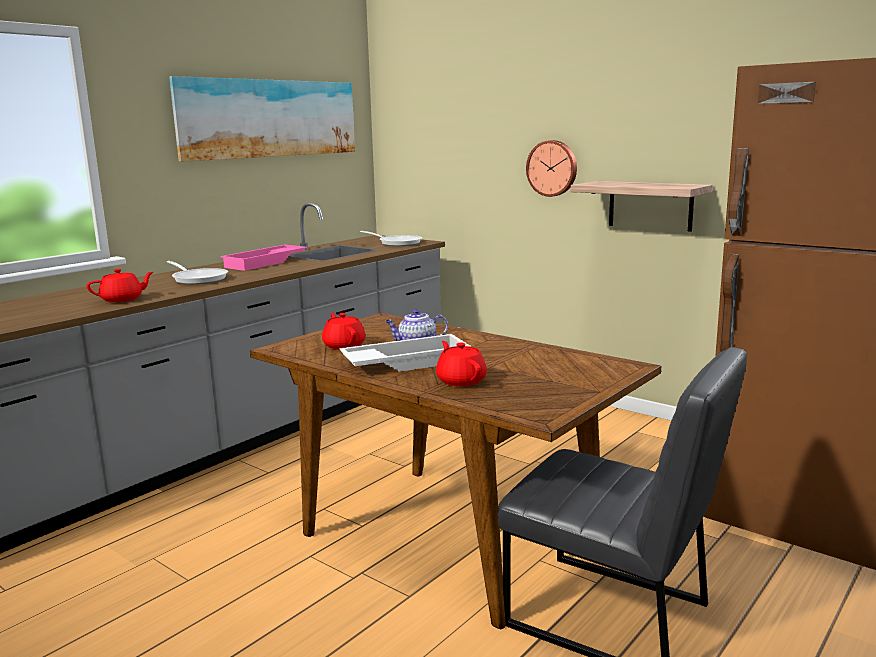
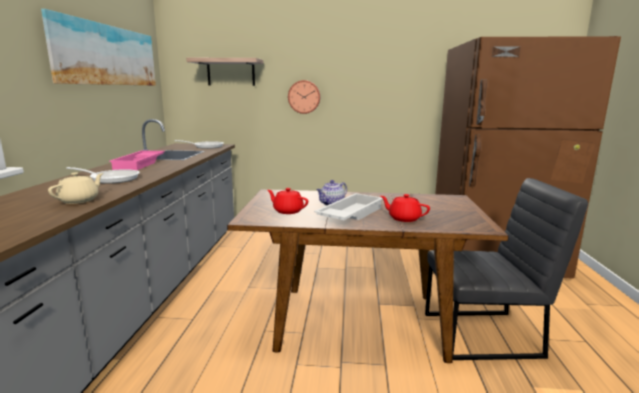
camera: 35 degrees left, 0 degrees up
(123, 299) = (80, 200): red teapot -> beige teapot
(650, 205) = (365, 117): shelf -> shelf (231, 72)

